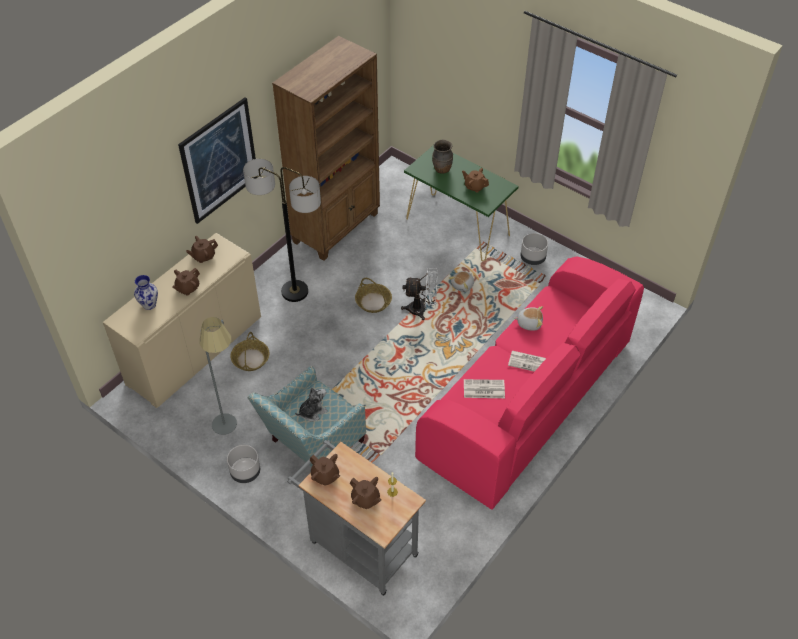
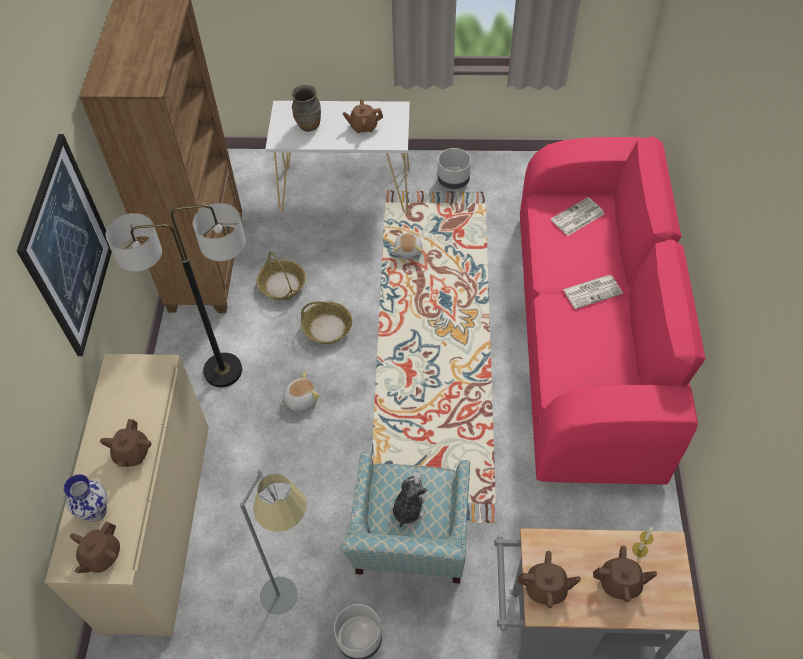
camera: 35 degrees left, 5 degrees up
(203, 256) = (116, 396): brown teapot -> brown teapot (101, 556)
(250, 359) = (240, 489): basket -> basket (282, 285)
(422, 310) = (389, 304): white fan -> none
(458, 227) = (346, 189): green console table -> white console table
(483, 389) = (575, 353): newspaper -> newspaper (577, 217)
(529, 323) = (551, 248): plush toy -> plush toy (300, 399)

